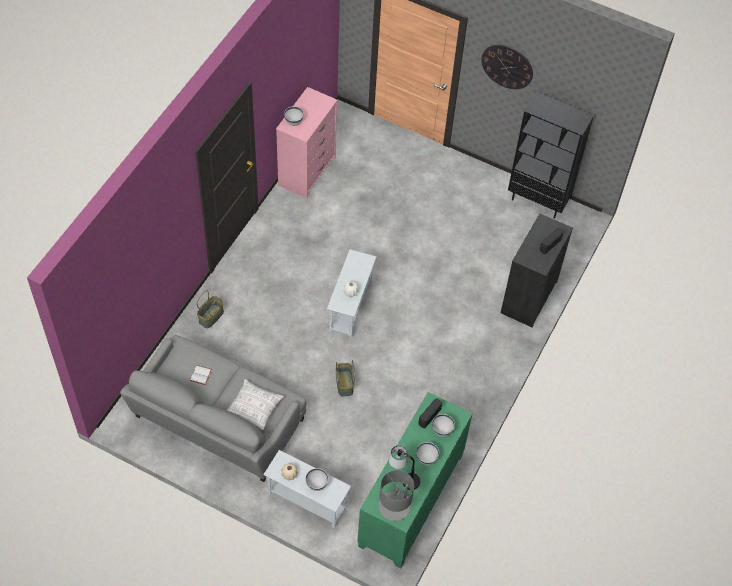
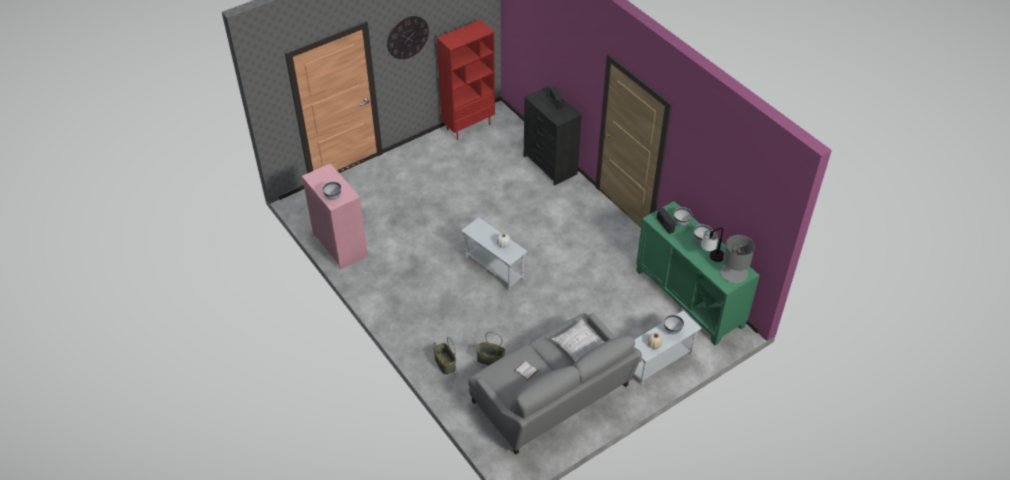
camera: 60 degrees left, 10 degrees down
(344, 383) = (563, 299): basket -> basket (490, 360)
(538, 201) = (468, 126): black bookcase -> red bookcase

